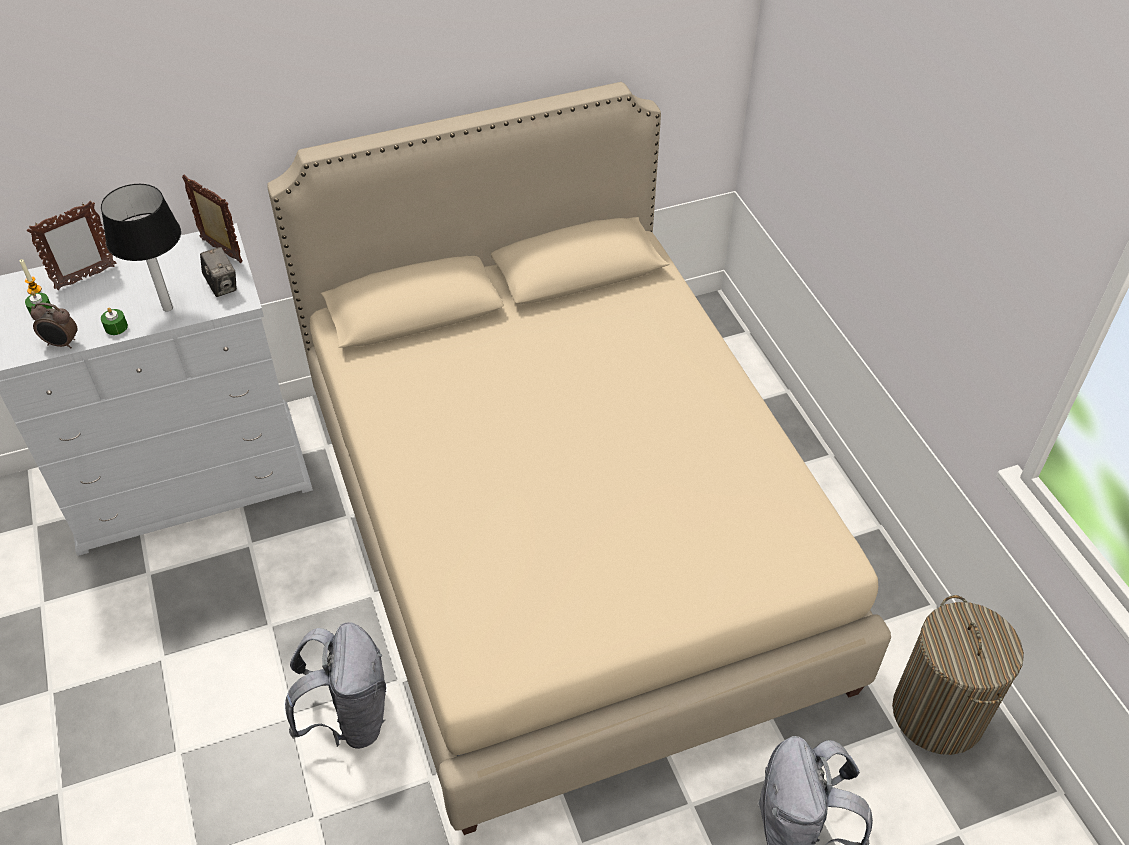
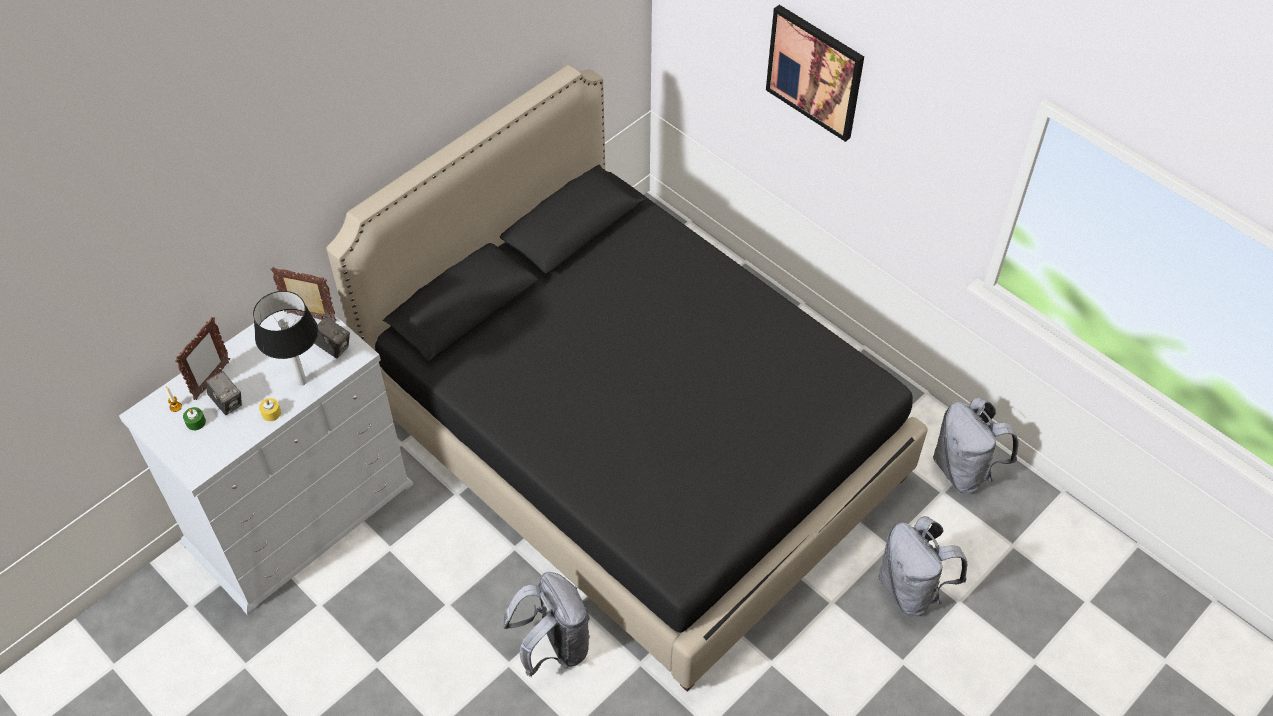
camera: 25 degrees left, 5 degrees up
(62, 344) = (236, 443): alarm clock -> none
(84, 303) = (227, 402): none -> camera
(116, 327) = (271, 413): green candle -> yellow candle
(563, 533) = (635, 442): beige bed -> black bed
(890, 146) = (815, 72): none -> picture
(938, 713) = (964, 470): laundry basket -> grey backpack

